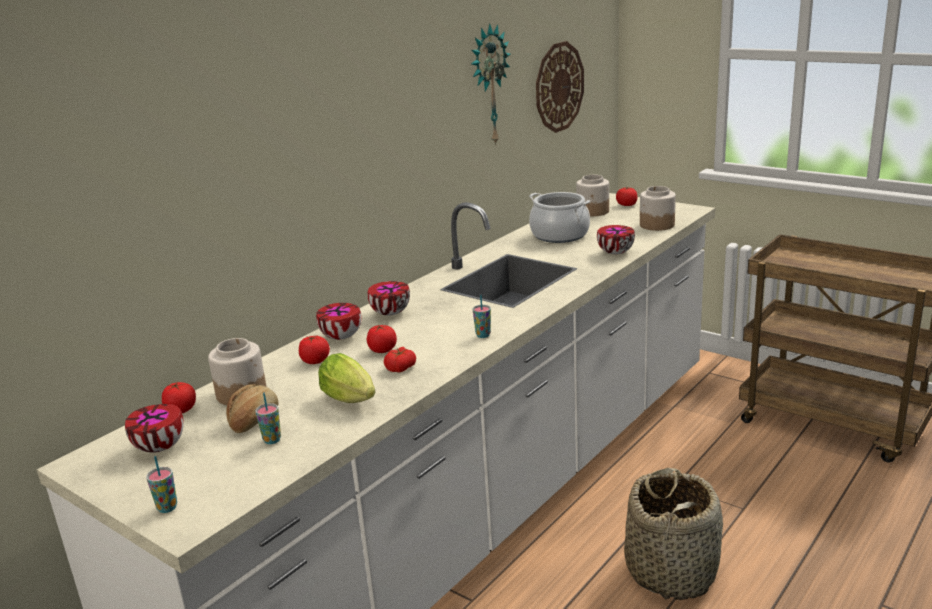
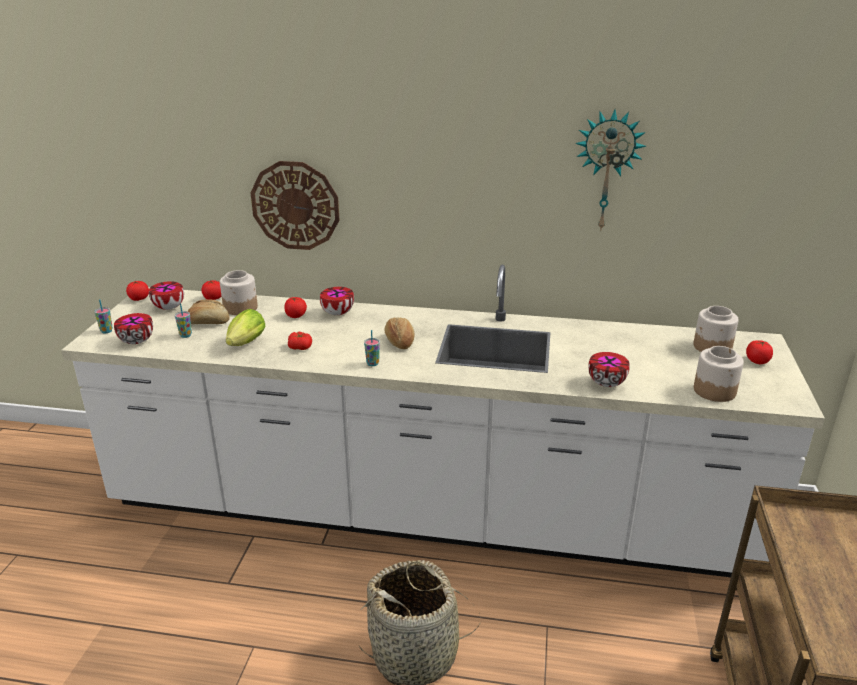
camera: 60 degrees right, 5 degrees up
(382, 350) = (325, 333): tomato -> tomato (139, 299)
(390, 312) = (389, 318): bowl -> bowl (138, 341)
(450, 316) = (399, 341): none -> bread
(559, 87) = (742, 201): wall clock -> wall clock (295, 205)
(559, 235) = (623, 345): cooking pot -> none

